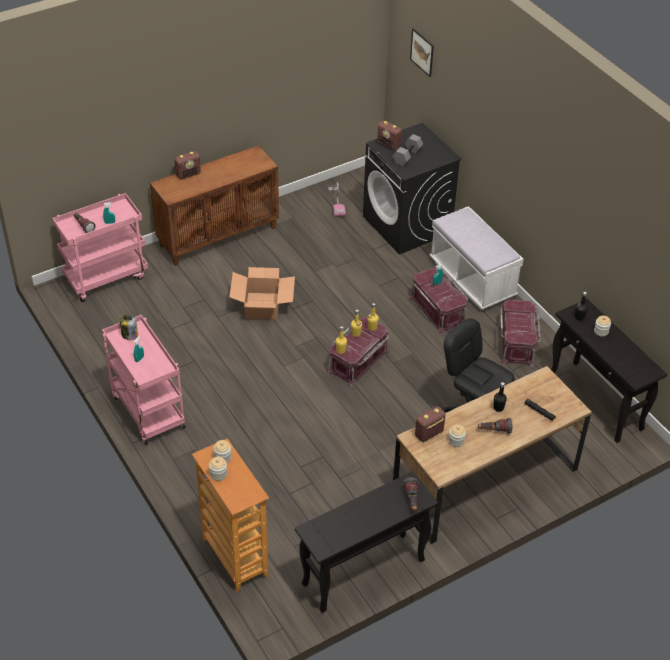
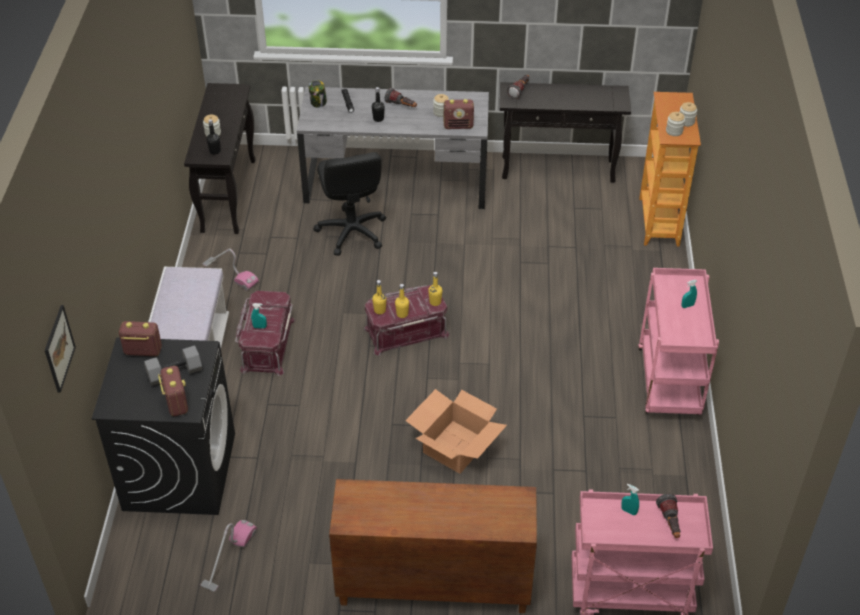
camera: 145 degrees left, 0 degrees up
(129, 335) = (684, 337): jar -> jar (318, 102)
(188, 174) = (471, 528): radio -> radio (142, 351)
(485, 481) = (396, 183): brown desk -> grey desk
(517, 343) = (230, 274): red storage box -> vacuum cleaner

